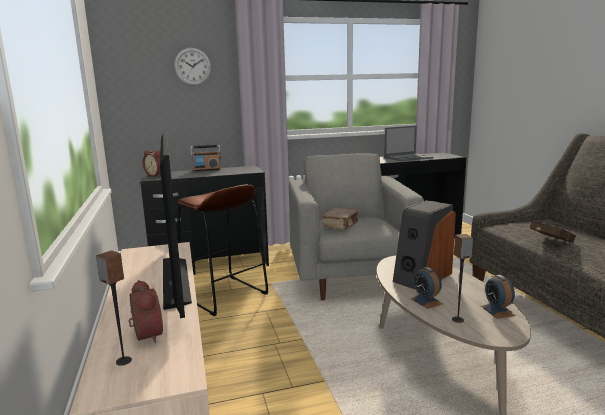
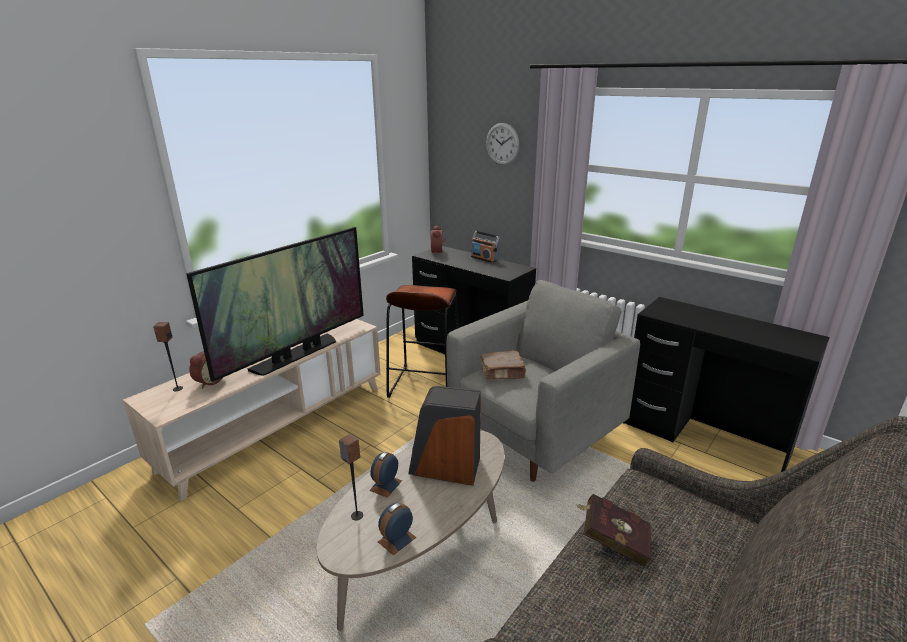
camera: 55 degrees right, 10 degrees up
(408, 157) = (726, 324): laptop -> none

